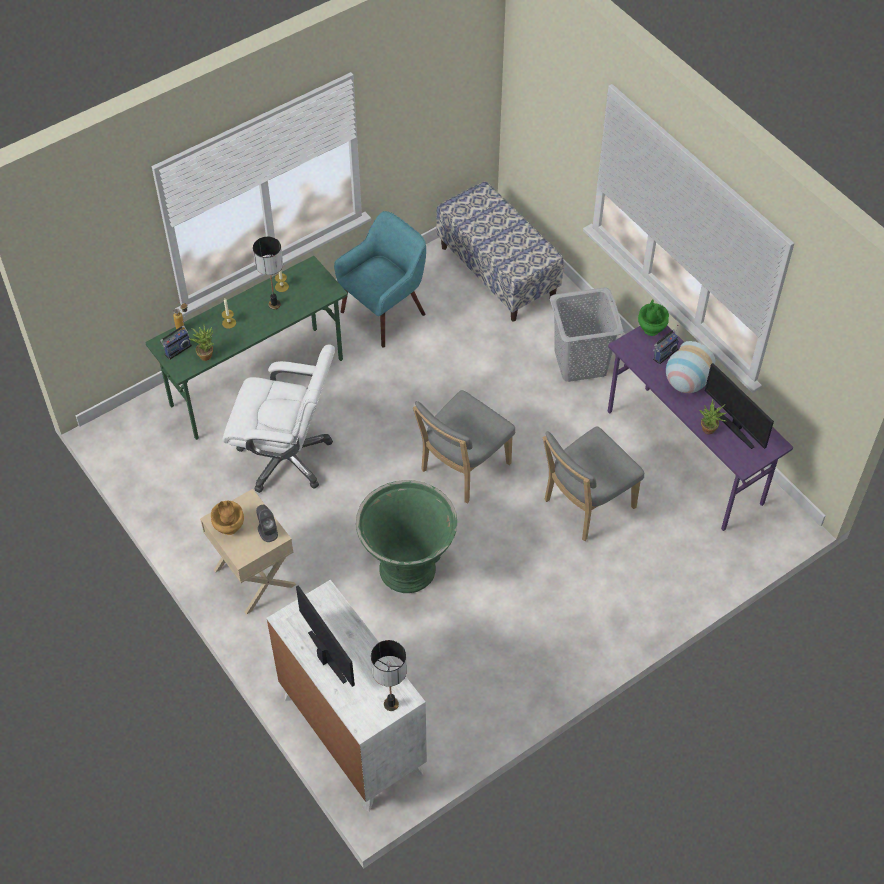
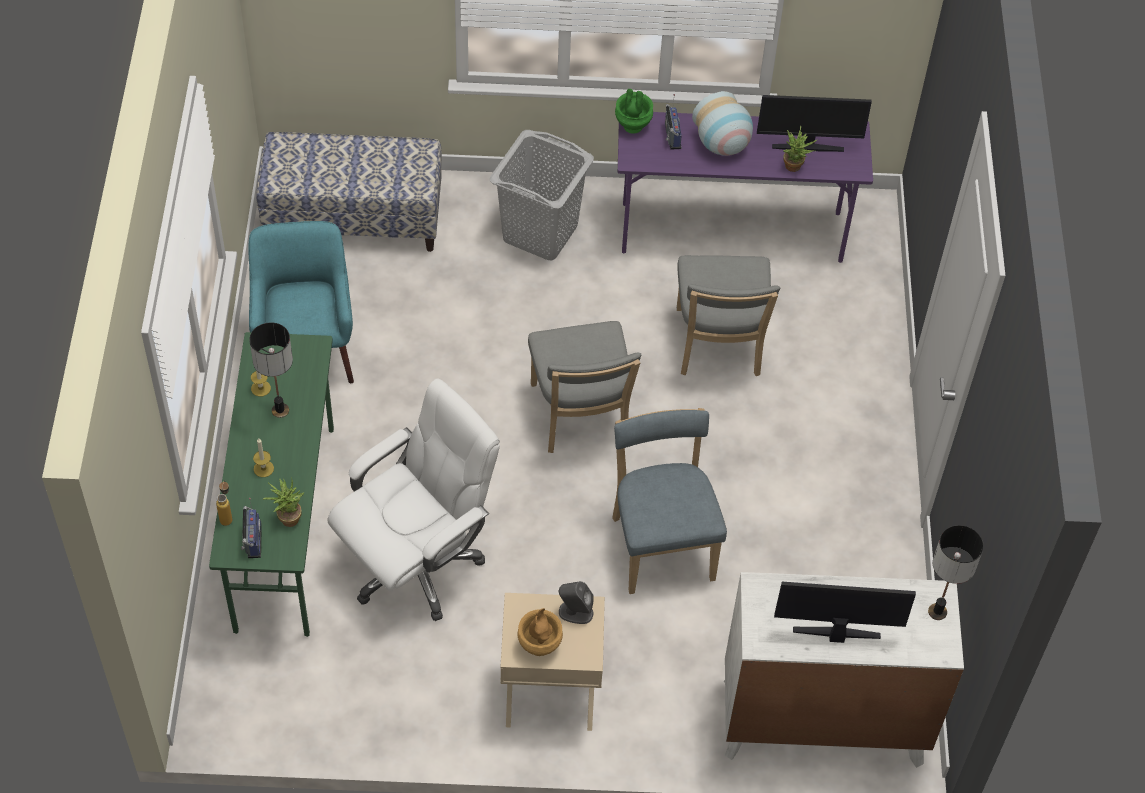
camera: 55 degrees left, 0 degrees up
(408, 568) = (661, 544): green planter -> blue chair

